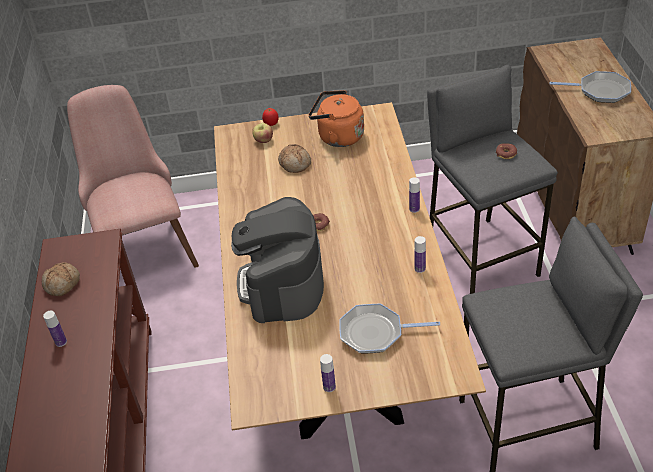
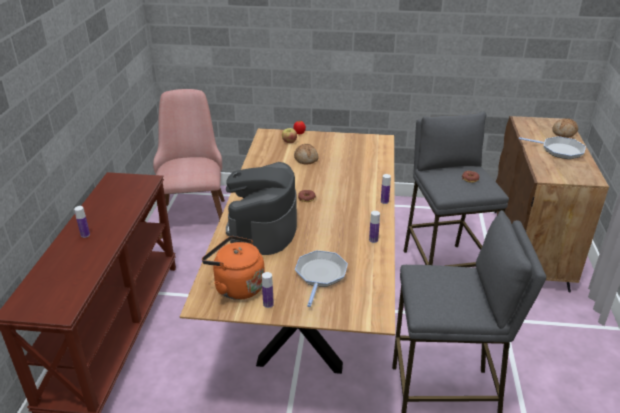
camera: 10 degrees right, 10 degrees down
(63, 284) = (106, 200): bread -> bread (564, 133)
(338, 137) = (344, 148): orange kettle -> orange kettle (236, 286)
(375, 333) = (320, 275): frying pan -> frying pan turned 90 degrees clockwise

